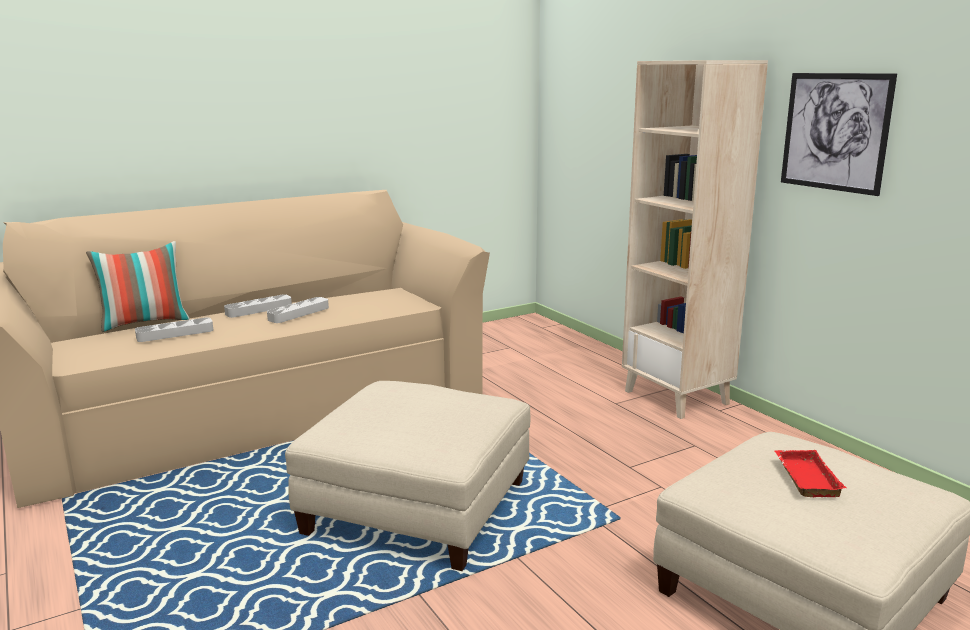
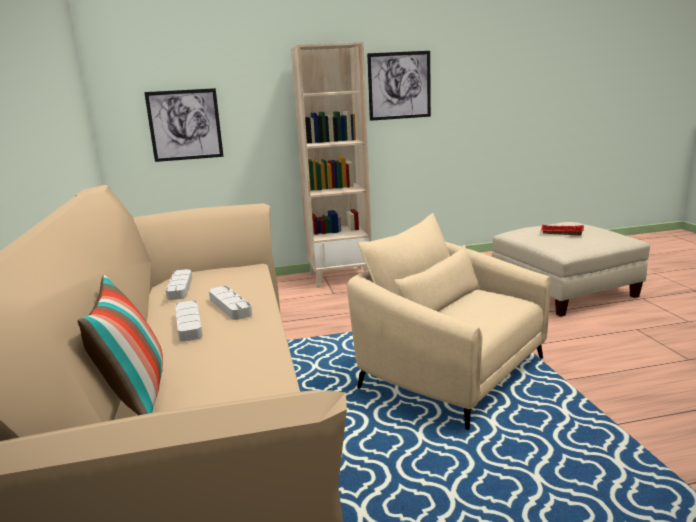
camera: 70 degrees left, 0 degrees up
(175, 334) = (229, 367): grey tray -> grey tray (180, 288)
(418, 507) = (451, 371): beige ottoman -> beige armchair
(596, 146) = (185, 125): none -> picture

